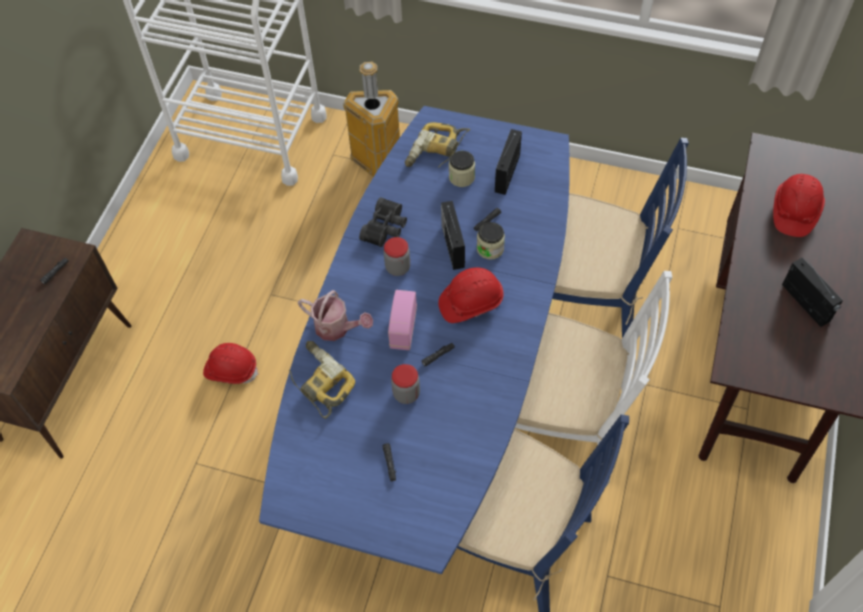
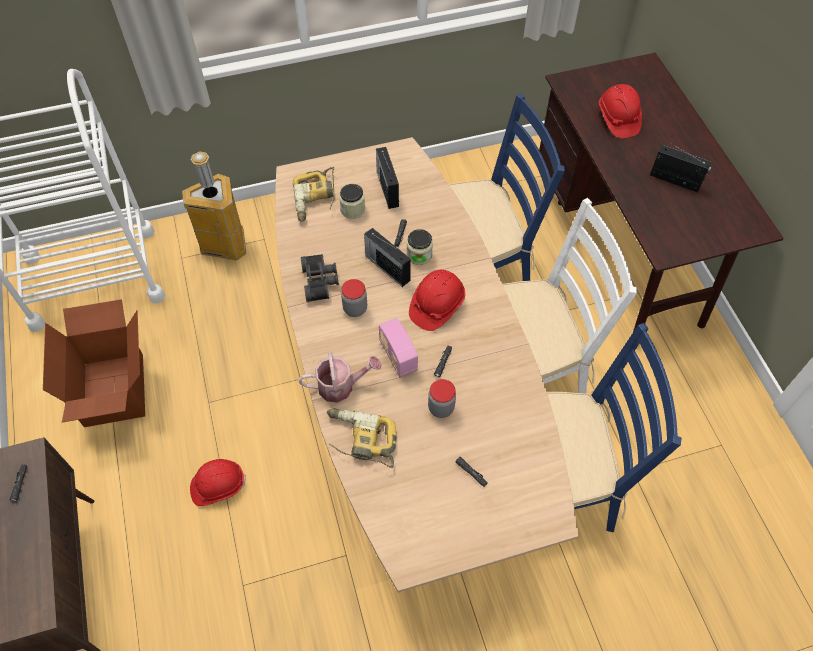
camera: 35 degrees left, 0 degrees up
(206, 243) = (116, 390): none -> cardboard box
(435, 393) = (406, 407): blue dining table -> brown dining table

